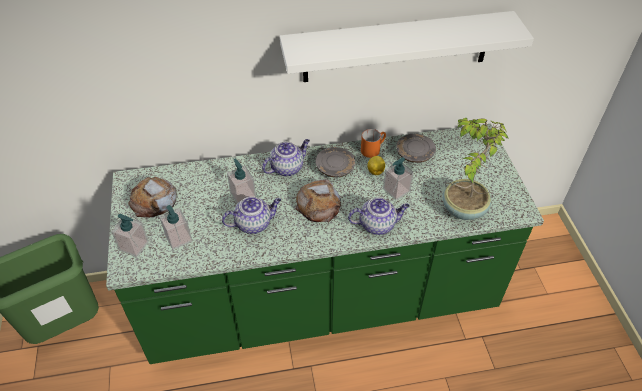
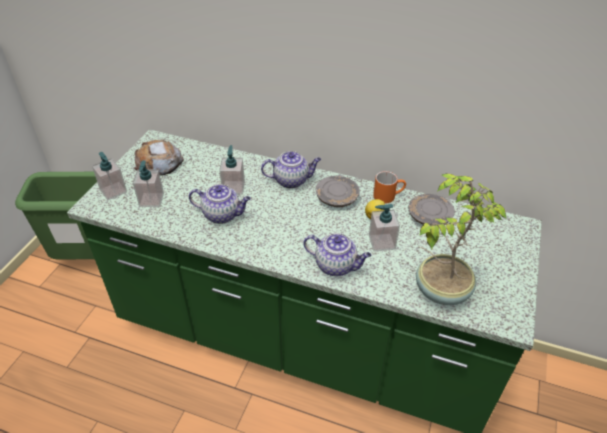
camera: 30 degrees right, 5 degrees down
(319, 204) = (294, 223): bread -> none
(396, 47) = (436, 85): white shelf -> none

